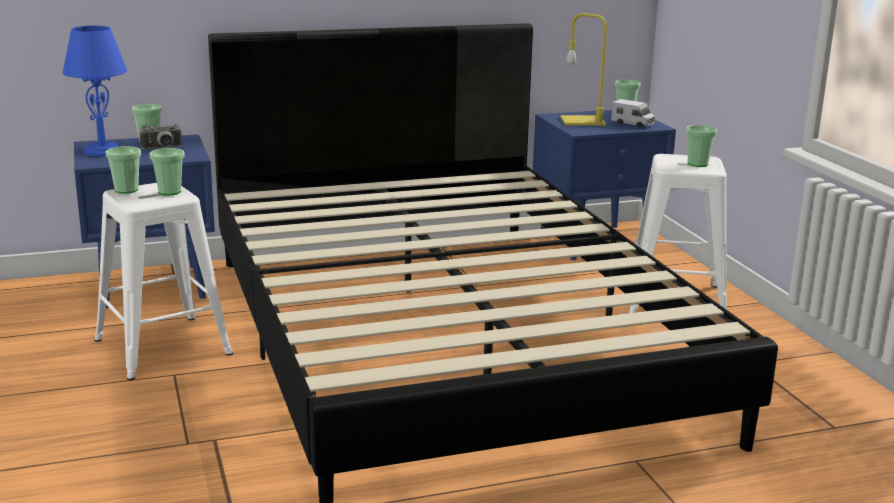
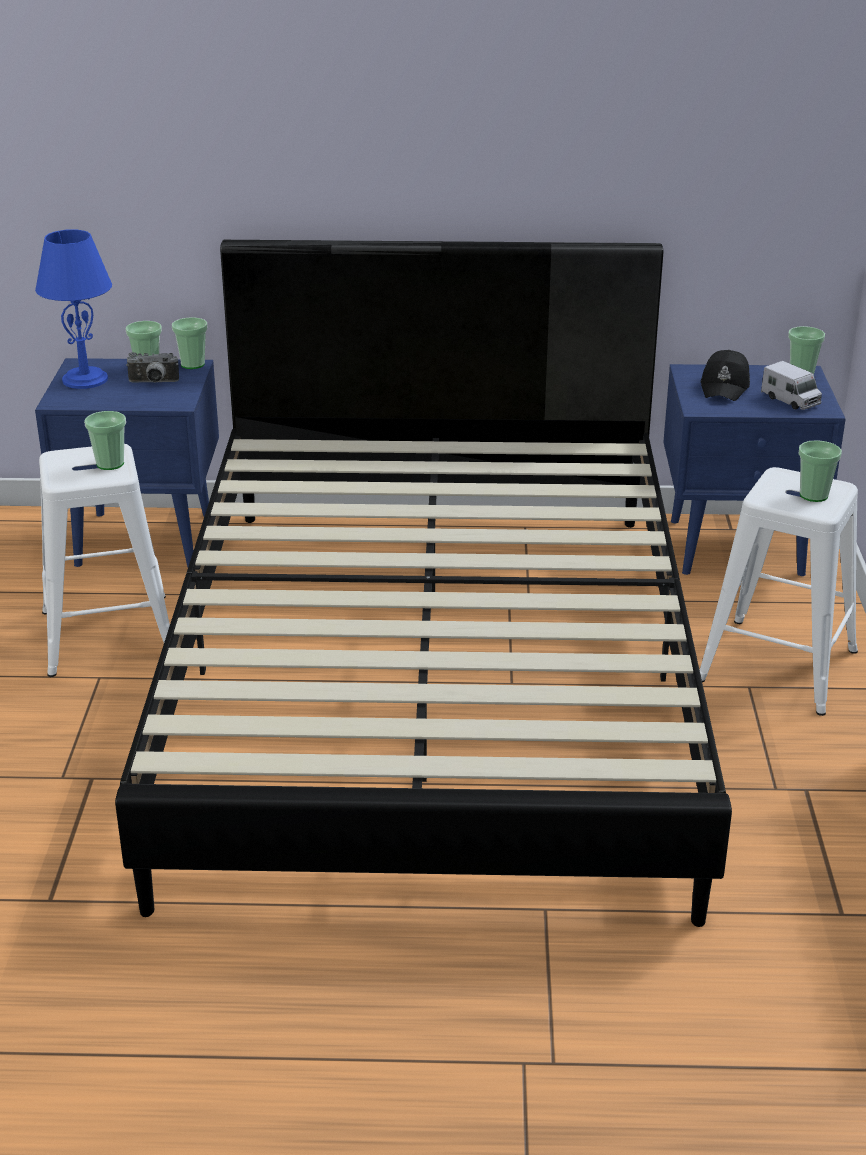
camera: 20 degrees right, 10 degrees up
(126, 190) = (66, 454): cup -> cup (192, 364)
(583, 121) = (725, 386): yellow table lamp -> black cap

